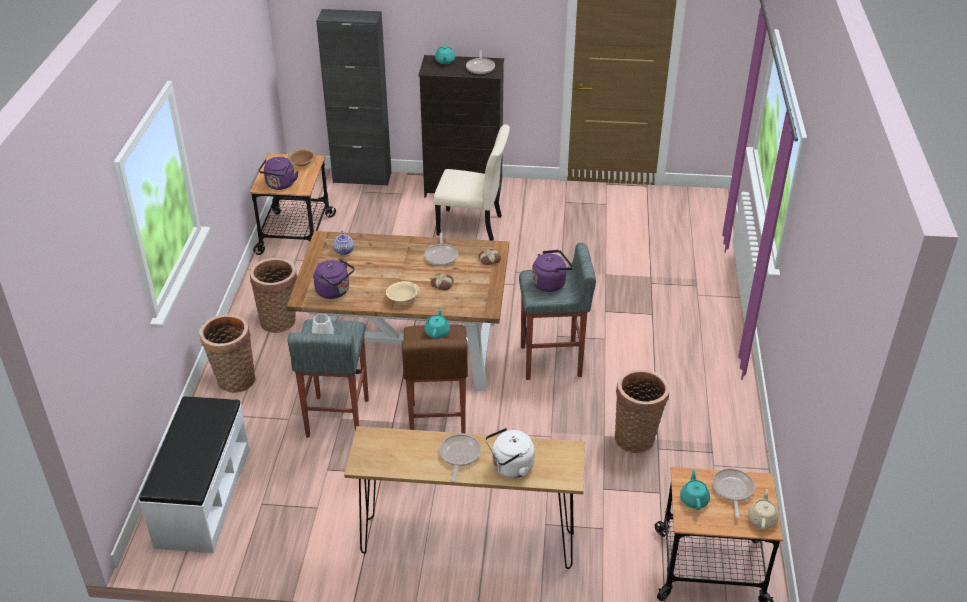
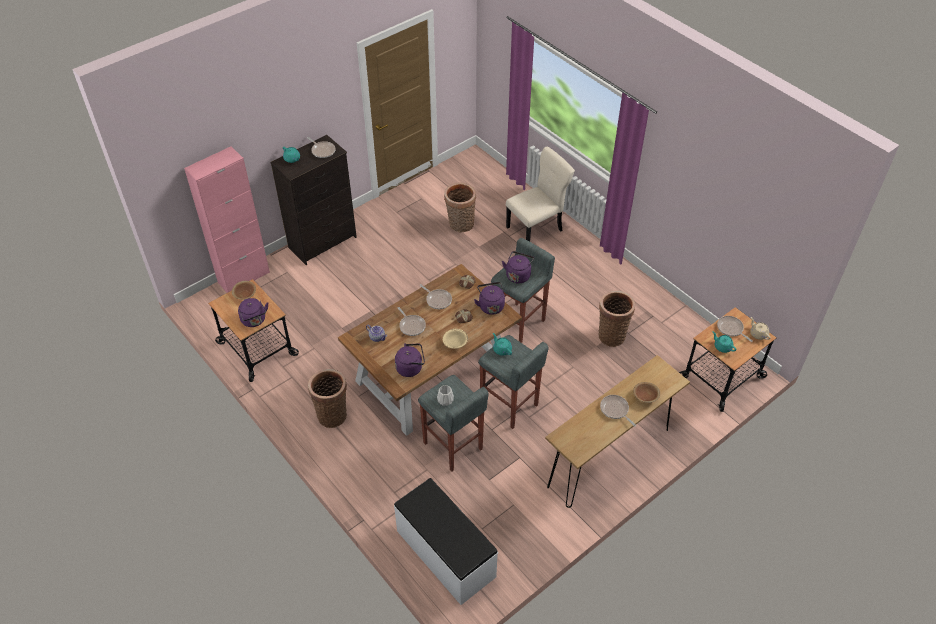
camera: 45 degrees left, 10 degrees up
(233, 380) = (359, 473): basket -> basket (460, 225)
(362, 177) = (244, 277): black cabinet -> pink cabinet
(386, 261) = (411, 326): none -> frying pan
(436, 424) = (509, 406): brown stool -> grey stool
(472, 226) = (363, 265): beige chair -> beige chair (536, 228)
(483, 290) = (490, 305): none -> purple kettle
(510, 468) = (645, 396): white kettle -> brown bowl

